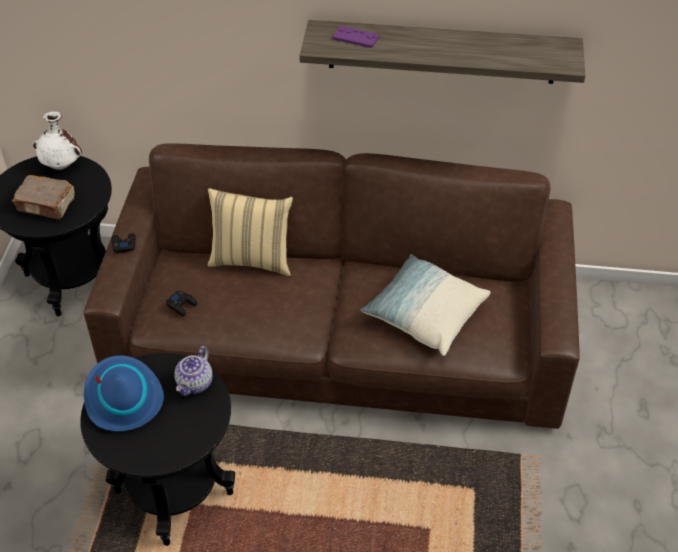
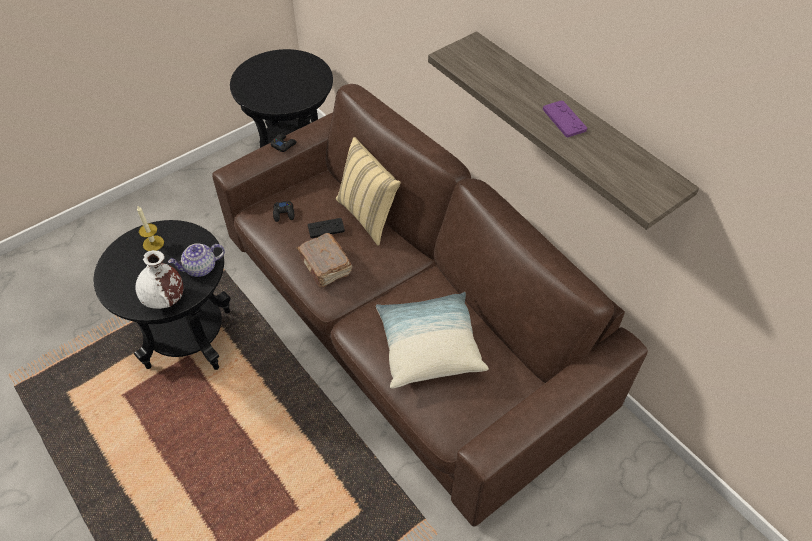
camera: 45 degrees right, 5 degrees up
(46, 205) = (270, 87): brown book -> brown book (325, 266)
(62, 165) = (310, 67): white vase -> white vase (165, 300)
(123, 398) = (153, 243): blue hat -> candle
(235, 291) = (326, 228): none -> black game controller
(355, 38) = (490, 66): purple game controller -> purple game controller (564, 119)

